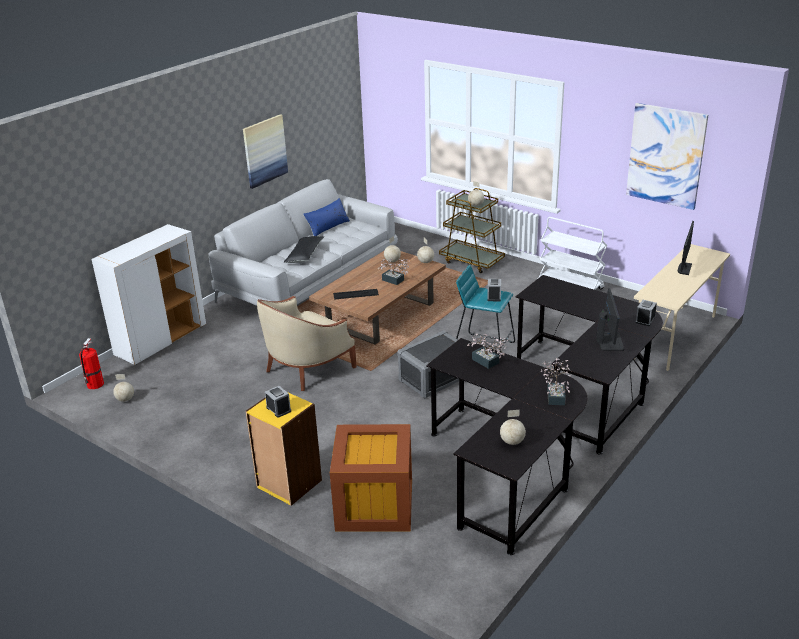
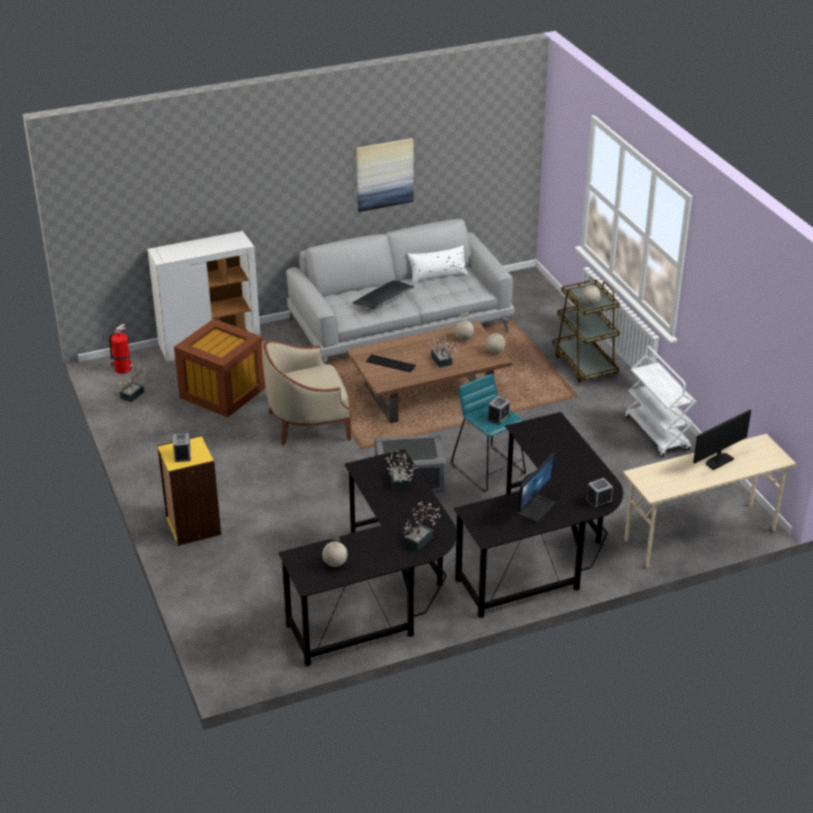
camera: 30 degrees right, 5 degrees up
(125, 399) = (134, 393): globe -> potted plant
(327, 227) = (437, 275): blue pillow -> white pillow
(373, 506) = (239, 575): brown storage box -> brown storage box (221, 393)
(666, 156) = (758, 322): picture -> none

